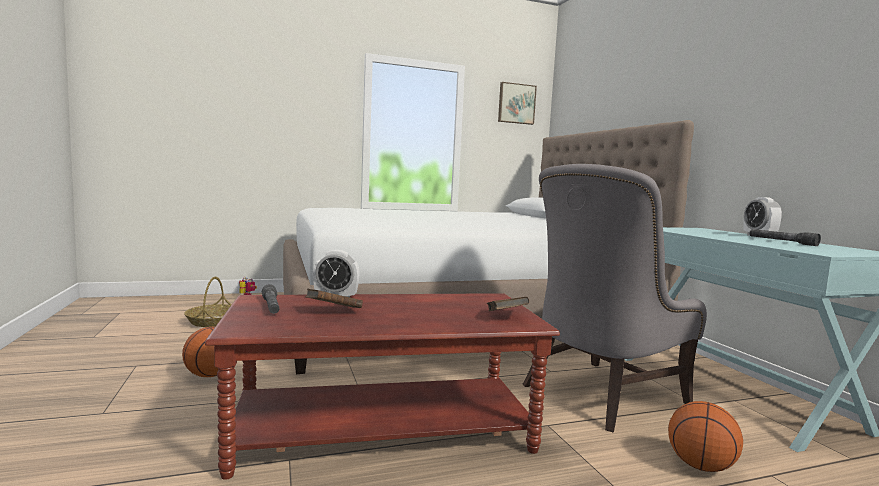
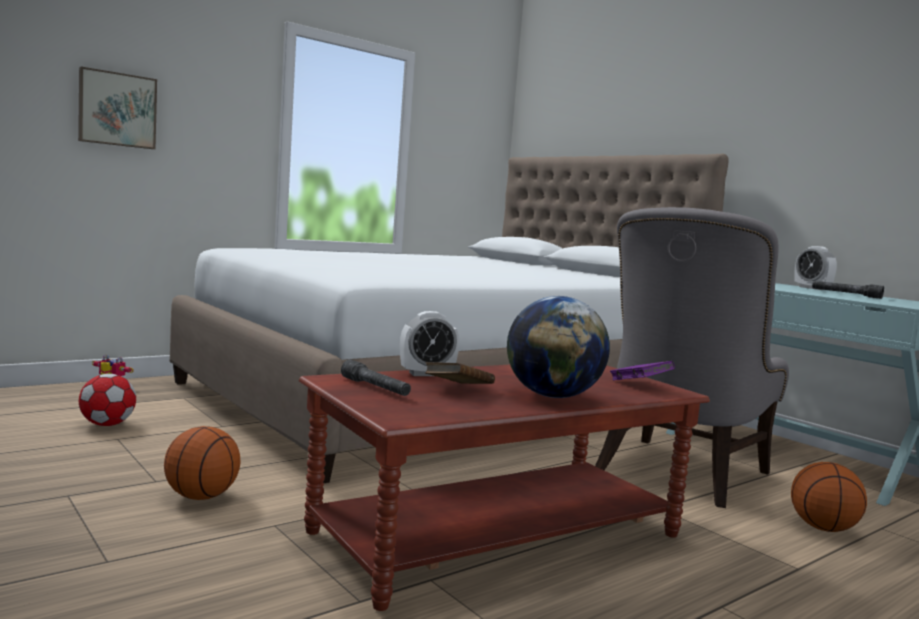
camera: 20 degrees left, 0 degrees up
(214, 321) = (107, 424): basket -> football
(404, 321) = (552, 396): none -> globe
(506, 316) = (639, 385): brown book -> purple book
(516, 103) = (474, 109): picture -> picture (117, 109)

